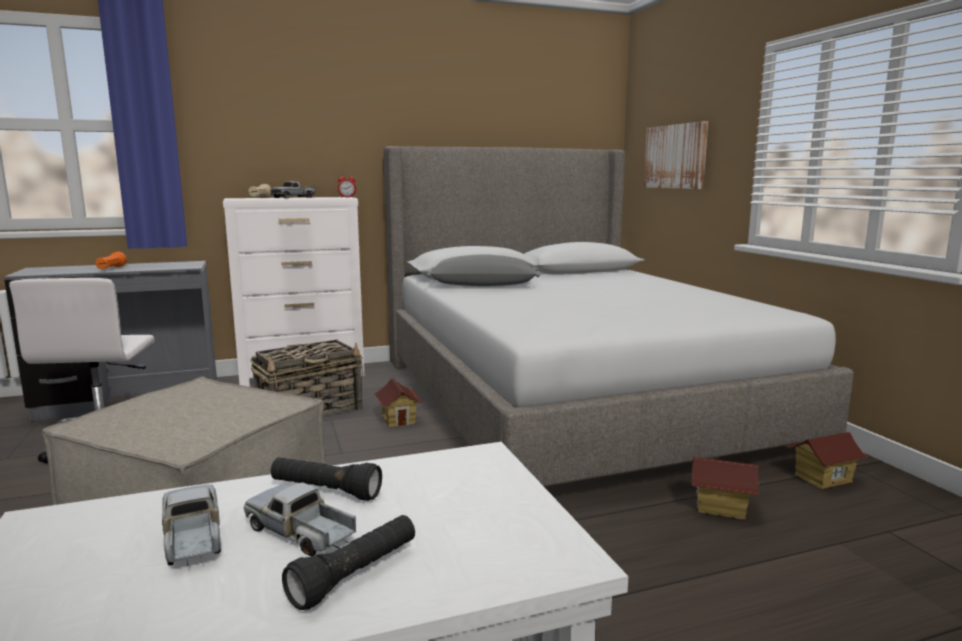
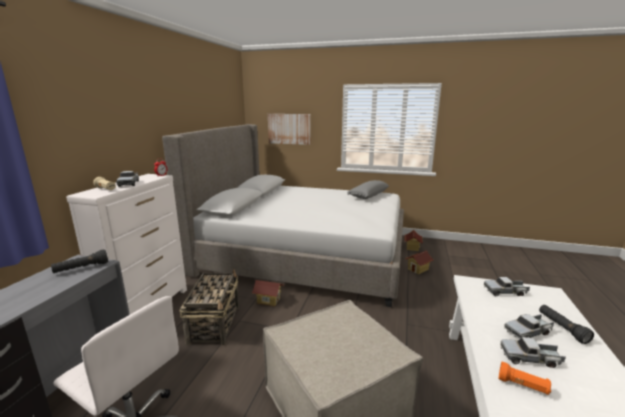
camera: 55 degrees left, 5 degrees up
(111, 268) = (30, 295): orange flashlight -> orange flashlight (522, 386)
(325, 491) = (491, 319): black flashlight -> black flashlight (81, 268)
(484, 285) = (263, 212): grey pillow -> grey pillow (368, 195)
(484, 497) = (505, 292): none -> toy truck

